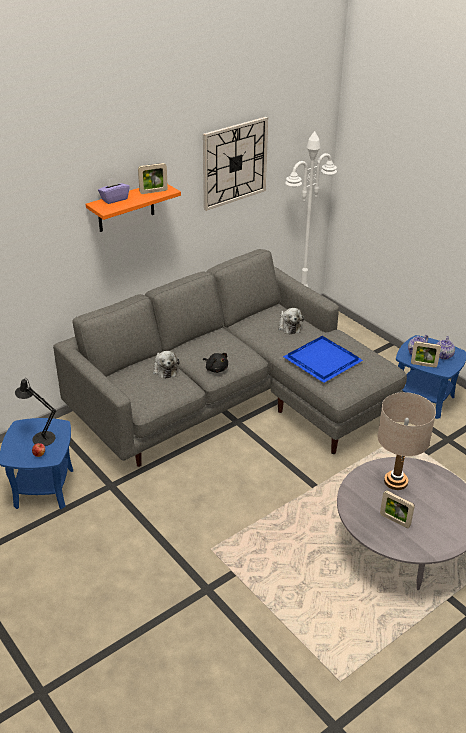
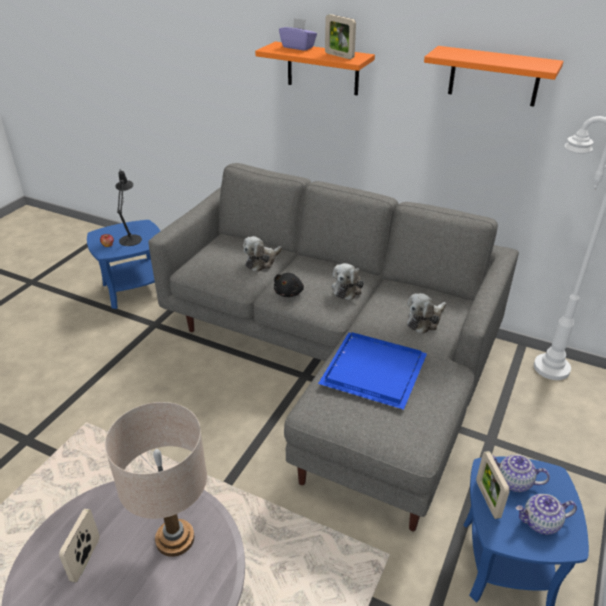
camera: 65 degrees right, 0 degrees up
(231, 343) = (347, 288): none -> plush toy
(234, 163) = (494, 76): wall clock -> orange shelf

